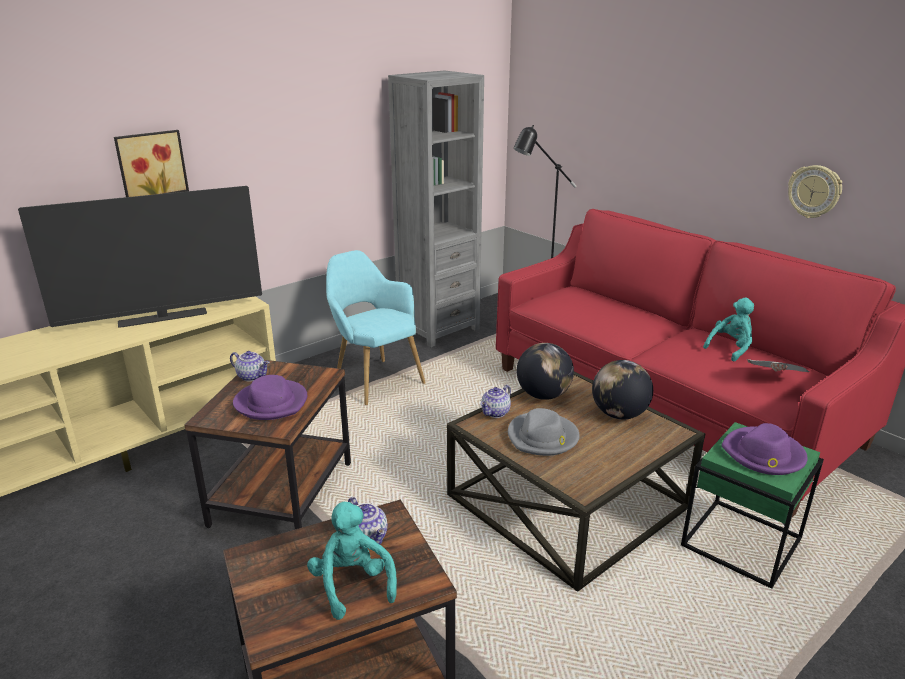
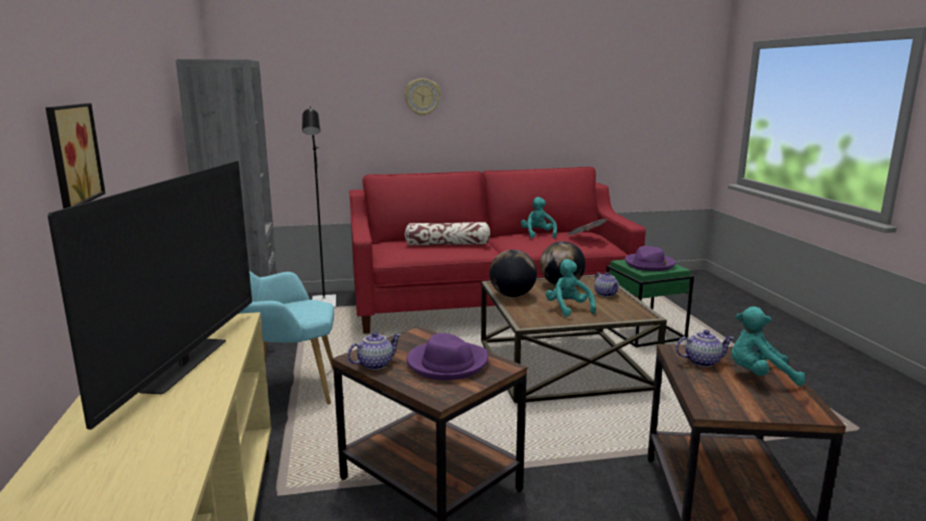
camera: 60 degrees left, 10 degrees down
(496, 413) = (520, 313): teapot -> teapot (606, 294)
(543, 437) = (568, 309): grey hat -> turquoise plush toy
(610, 315) = (447, 244): none -> pillow
(814, 191) = (520, 127): wall clock -> wall clock (422, 97)

